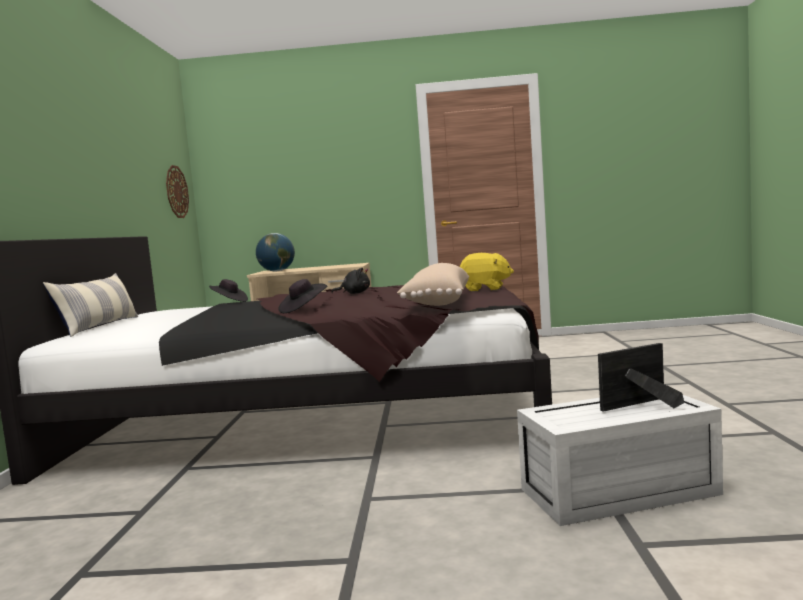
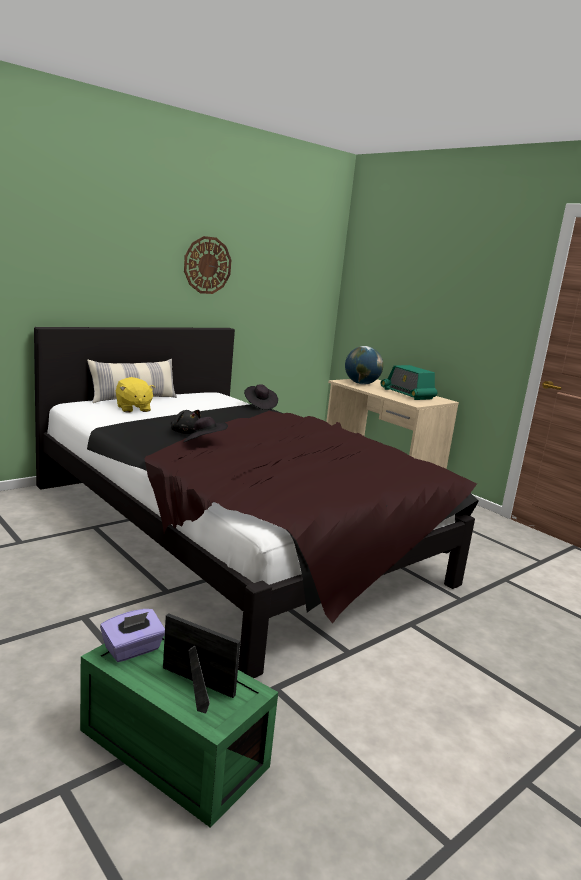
camera: 45 degrees right, 10 degrees up
(176, 192) = (307, 287): wall clock -> wall clock (207, 265)
(328, 266) = (407, 394): none -> radio
(354, 293) = (312, 439): black plush toy -> black plush toy (184, 432)
(436, 303) = (257, 486): beige pillow -> none
(485, 289) = (372, 490): yellow plush toy -> yellow plush toy (133, 409)
(564, 417) = (133, 649): none -> purple tissue box
(617, 493) = (169, 748): white storage box -> green storage box

